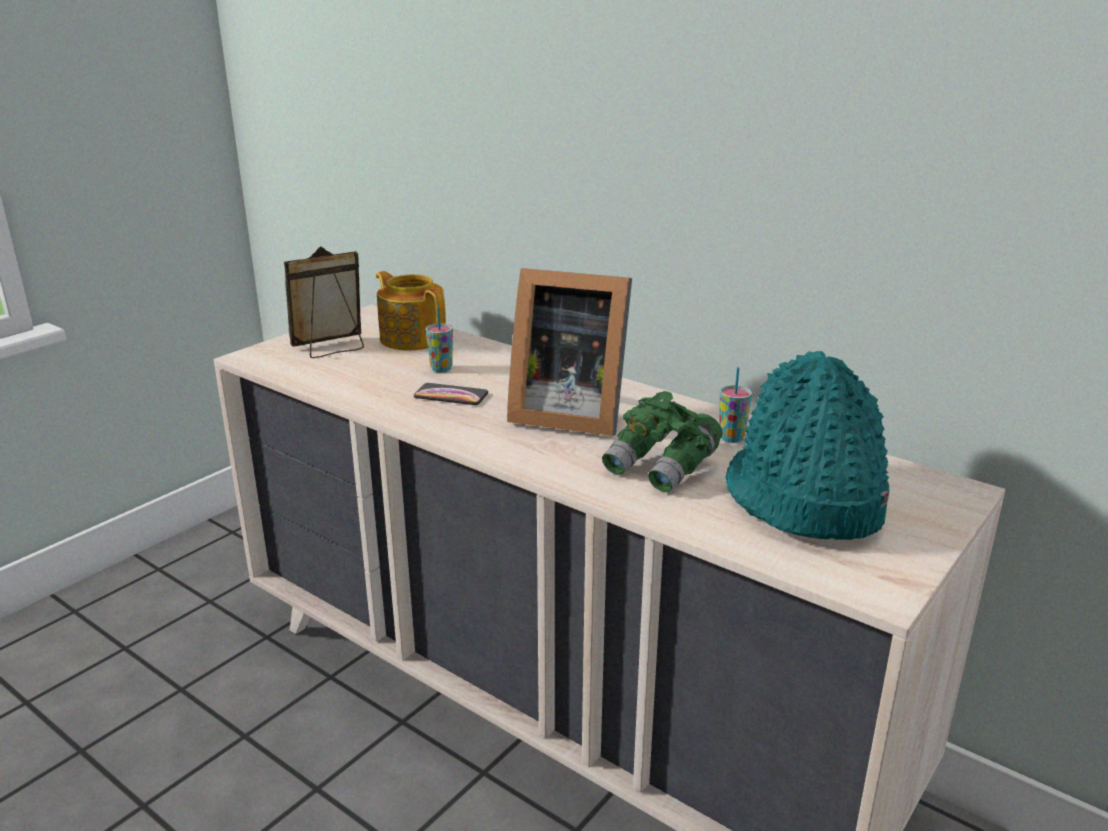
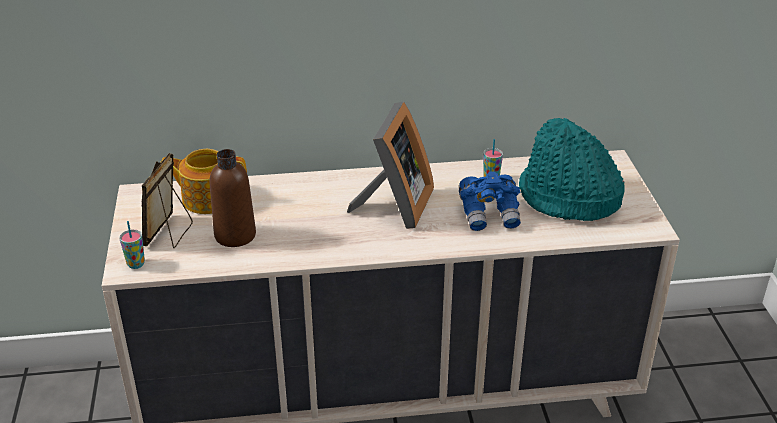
camera: 45 degrees left, 10 degrees up
(375, 371) = (235, 235): none -> brown bottle
(441, 369) = (272, 213): cup -> cup (136, 264)
(451, 395) = (313, 228): phone -> none
(567, 413) = (394, 206): picture frame -> picture frame turned 45 degrees counterclockwise
(661, 467) = (490, 215): green binoculars -> blue binoculars

